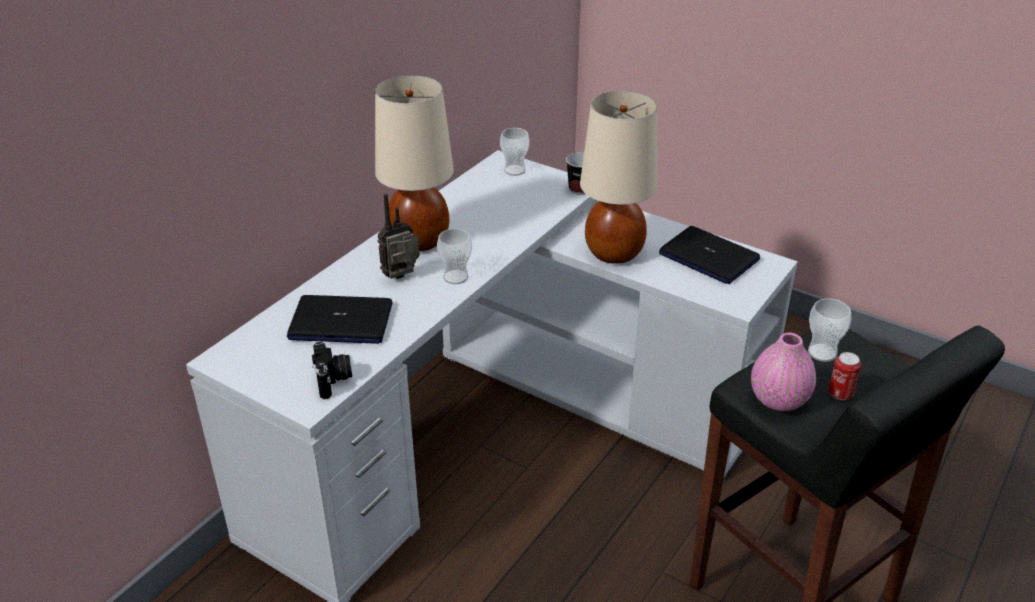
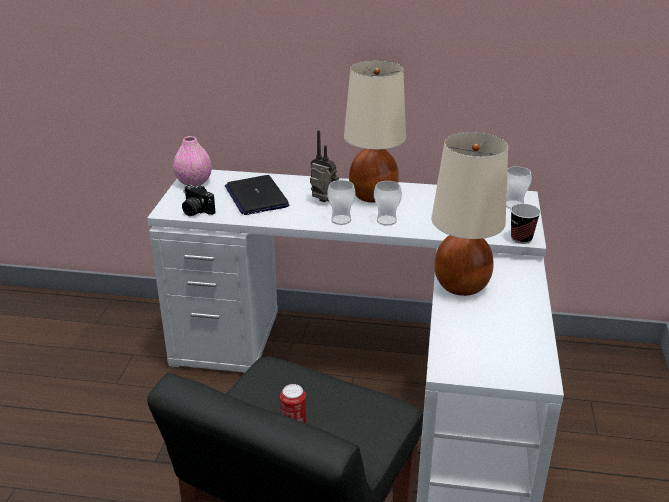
camera: 65 degrees right, 5 degrees down
(333, 380) = (196, 211): camera -> camera turned 75 degrees clockwise
(708, 257) = (509, 336): laptop -> none
(779, 400) = (263, 390): pink vase -> pink vase (194, 182)
(822, 353) = (353, 406): cup -> cup (386, 220)

